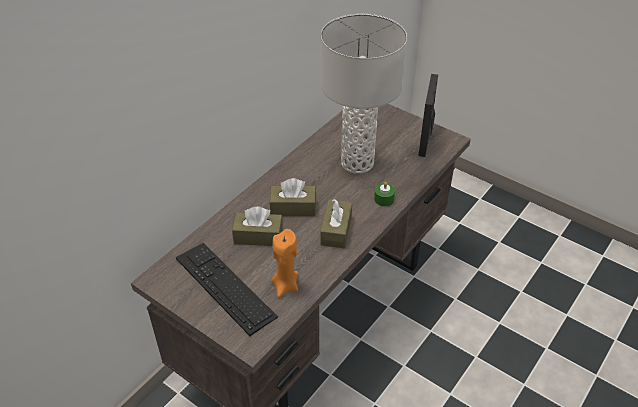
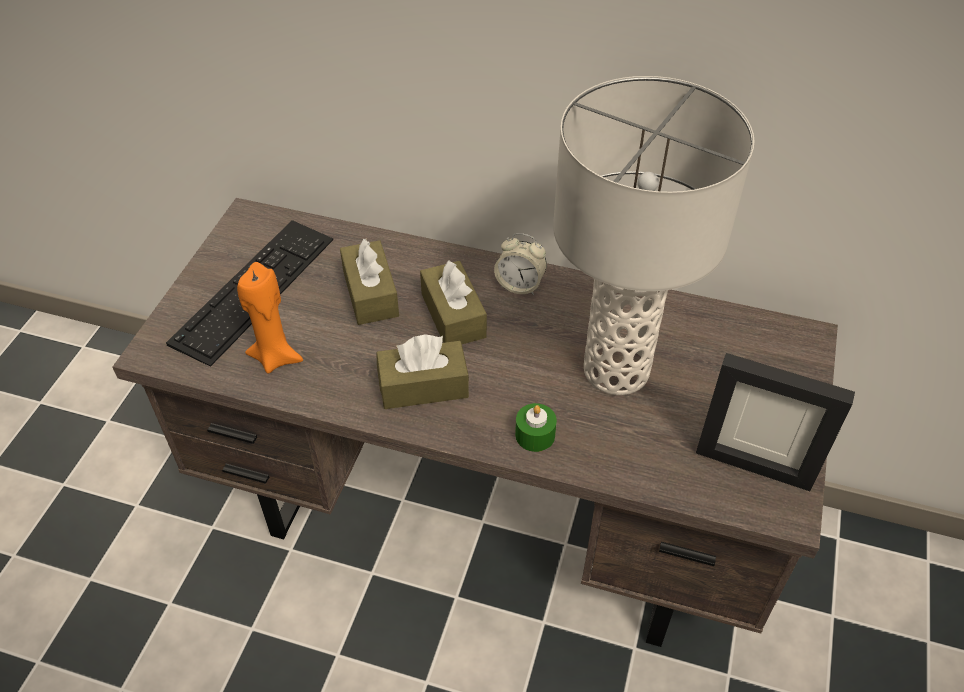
camera: 70 degrees right, 5 degrees up
(285, 178) = (520, 285): none -> alarm clock
(426, 140) = (754, 464): picture frame -> picture frame turned 150 degrees counterclockwise

